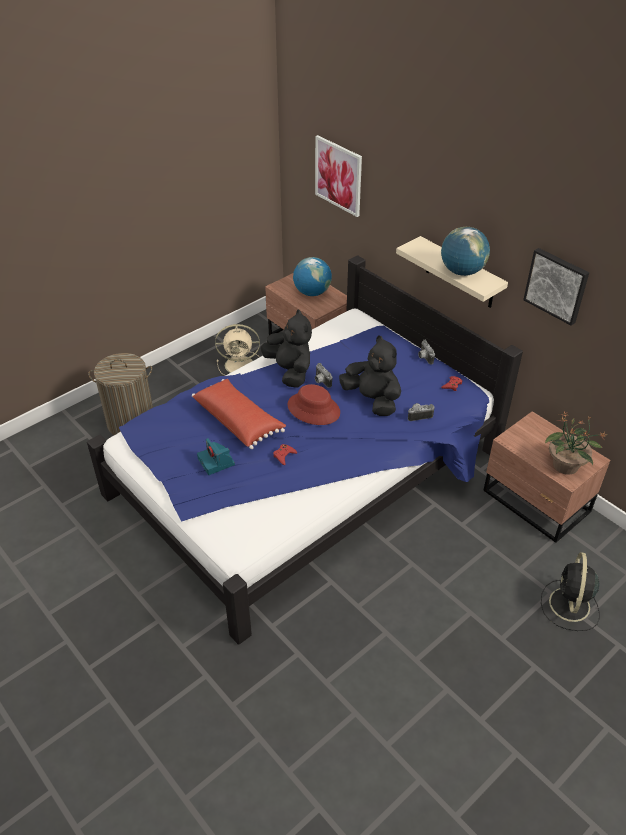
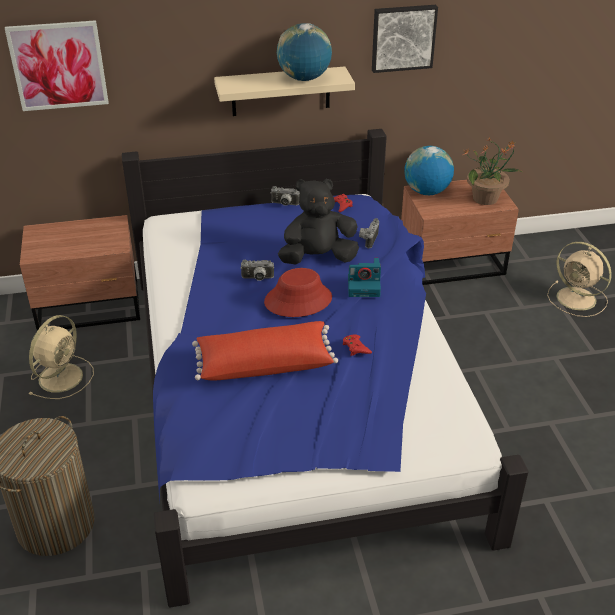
camera: 60 degrees left, 5 degrees down
(217, 462) = (324, 404): camera -> camera (364, 286)
(290, 371) = (215, 295): black plush toy -> none
(312, 292) = (79, 236): globe -> globe (426, 191)
(569, 606) = (578, 299): black fan -> beige fan

